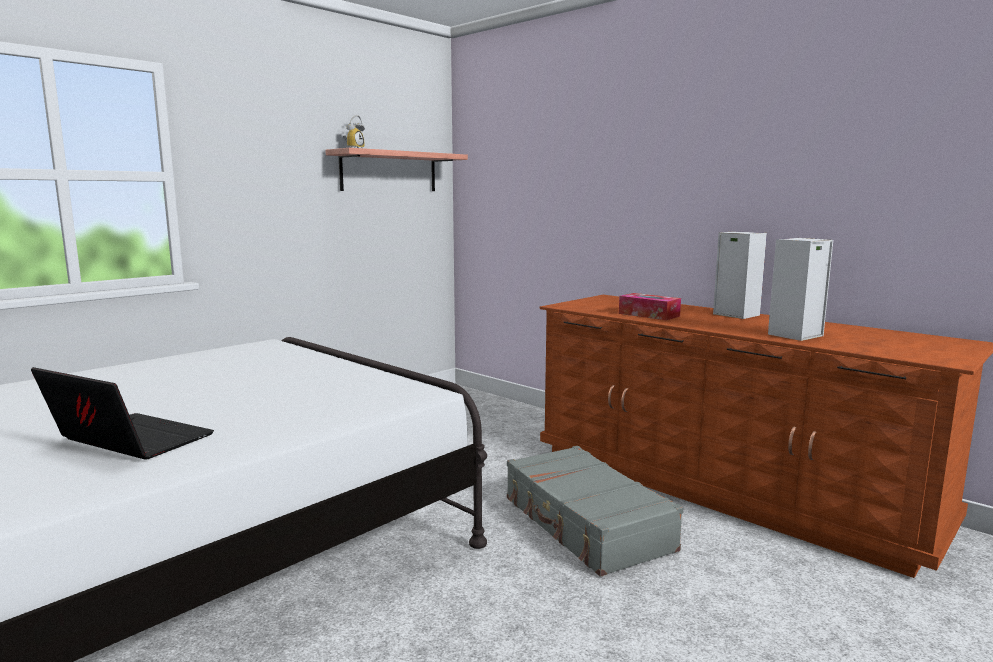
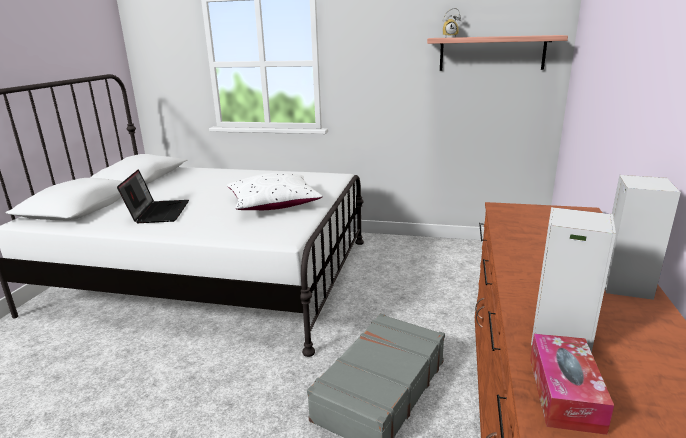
camera: 60 degrees right, 10 degrees up
(291, 379) = (274, 204): none -> white pillow
(649, 315) = (528, 245): tissue box -> tissue box (564, 393)

